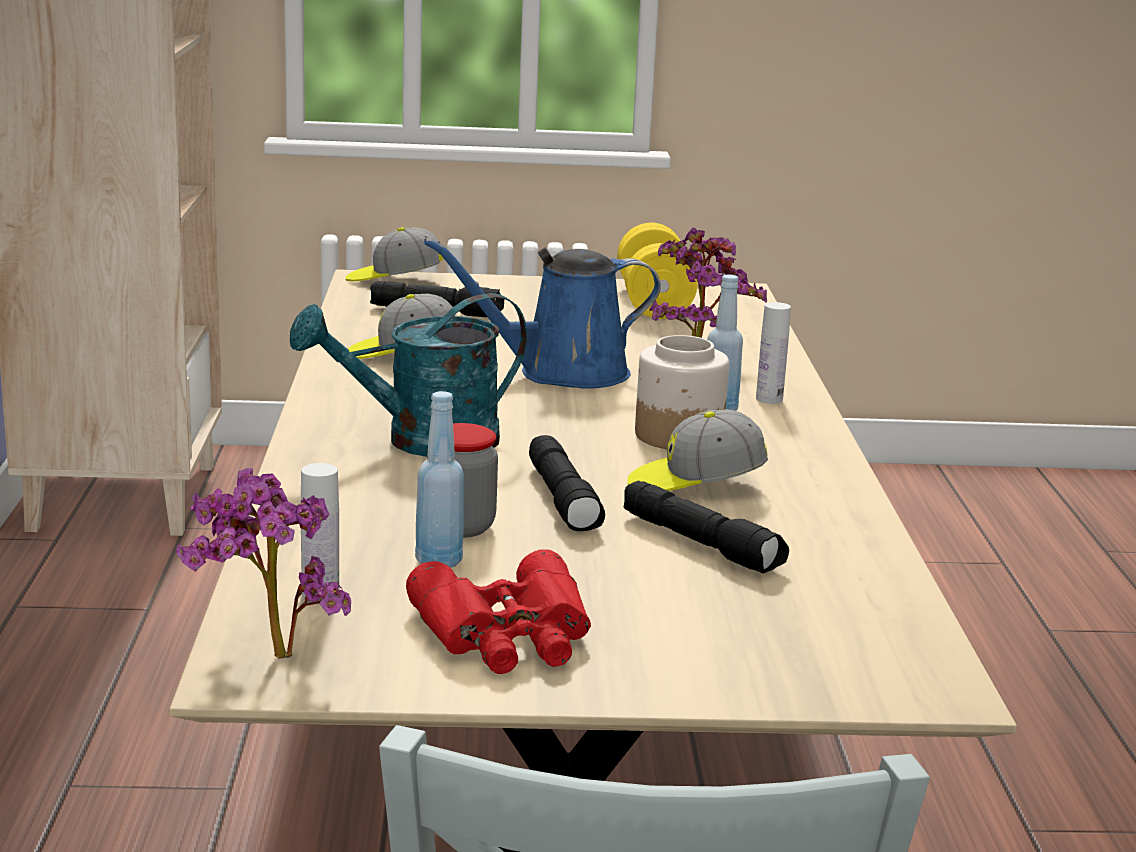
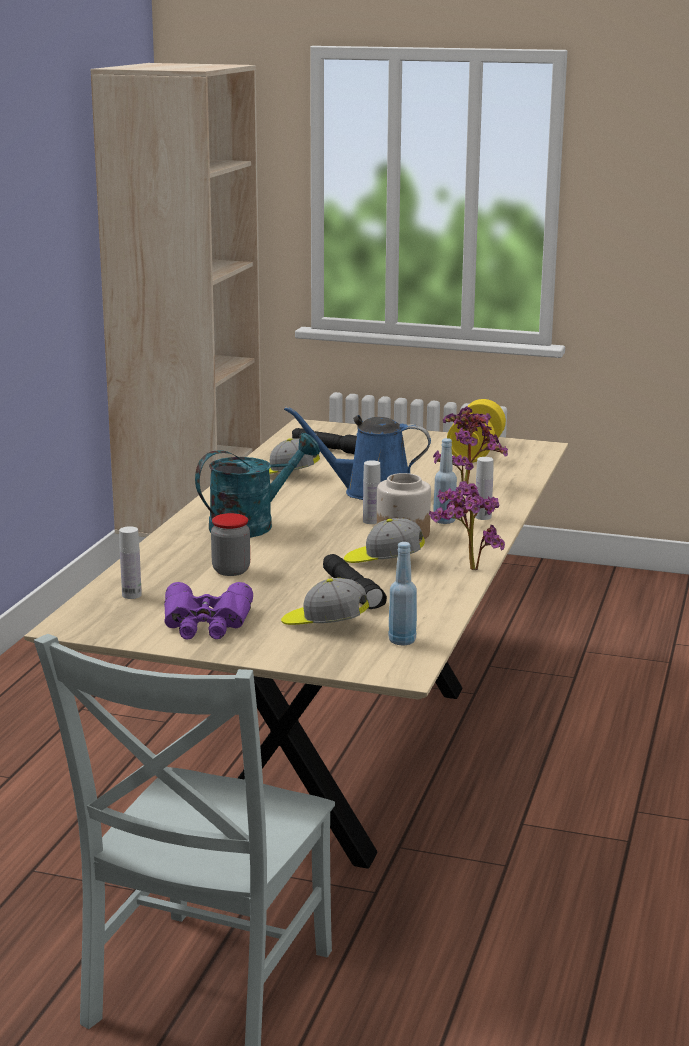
camera: 20 degrees right, 0 degrees up
(267, 658) = (83, 620): potted plant -> potted plant (466, 569)
(394, 280) = (323, 427): cap -> cap (324, 624)
(423, 442) = (252, 525): turquoise watering can -> turquoise watering can turned 150 degrees clockwise
(439, 561) = (204, 586): blue bottle -> blue bottle (402, 641)
(507, 635) = (206, 623): red binoculars -> purple binoculars
(564, 500) = (300, 562): black flashlight -> none
(609, 420) = (371, 521): none -> white bottle

